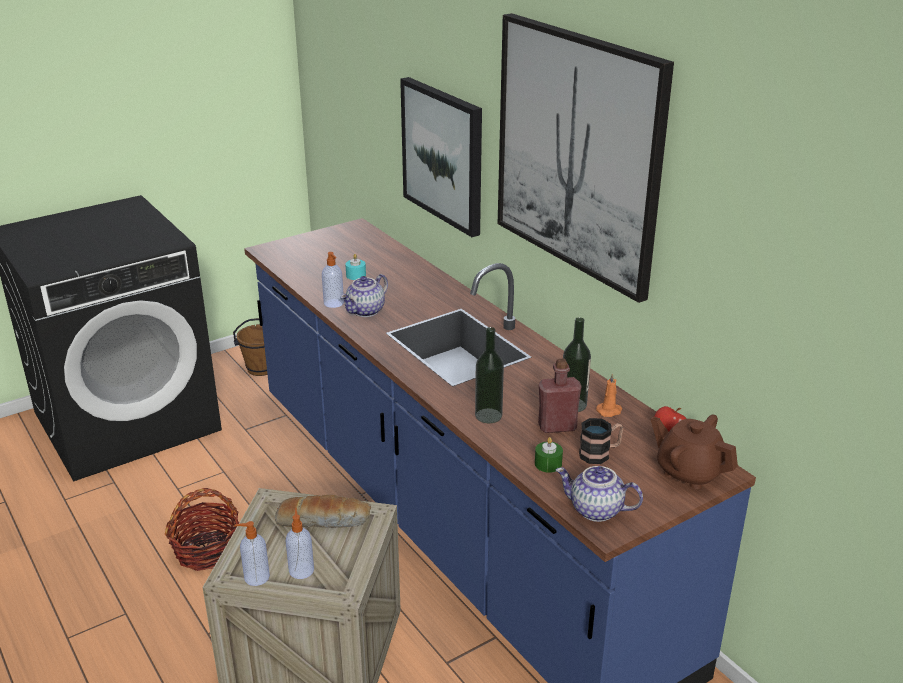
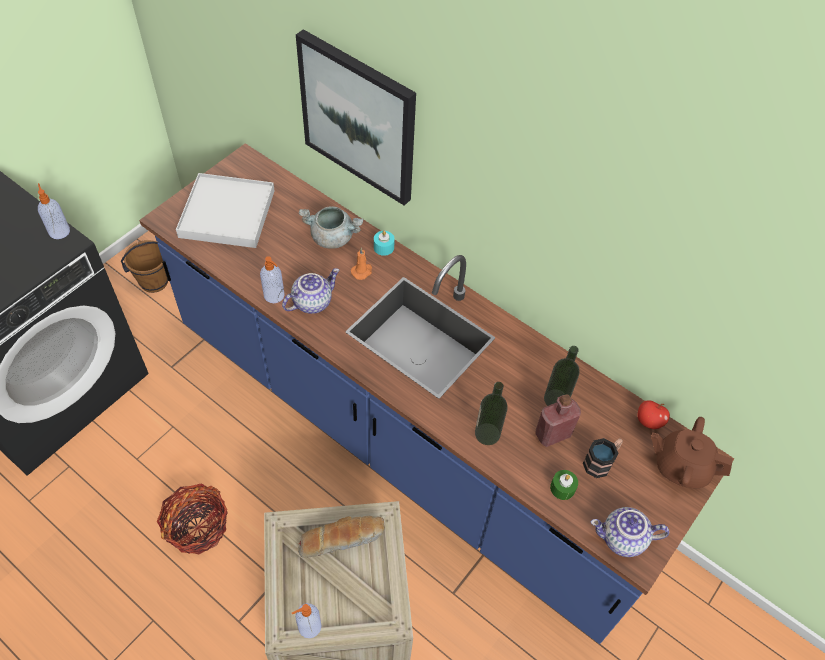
camera: 20 degrees left, 25 degrees up
(301, 570) = (345, 605): soap dispenser -> soap dispenser (59, 231)
(322, 253) = (227, 213): none -> white tray
(356, 275) = (278, 244): turquoise candle -> turquoise candle (383, 247)
(366, 311) = (312, 302): teapot -> teapot turned 150 degrees counterclockwise
(408, 278) = (332, 237): none -> grey cooking pot
(578, 153) = (552, 172): picture -> none
(609, 411) = (590, 400): orange candle -> orange candle (362, 271)

